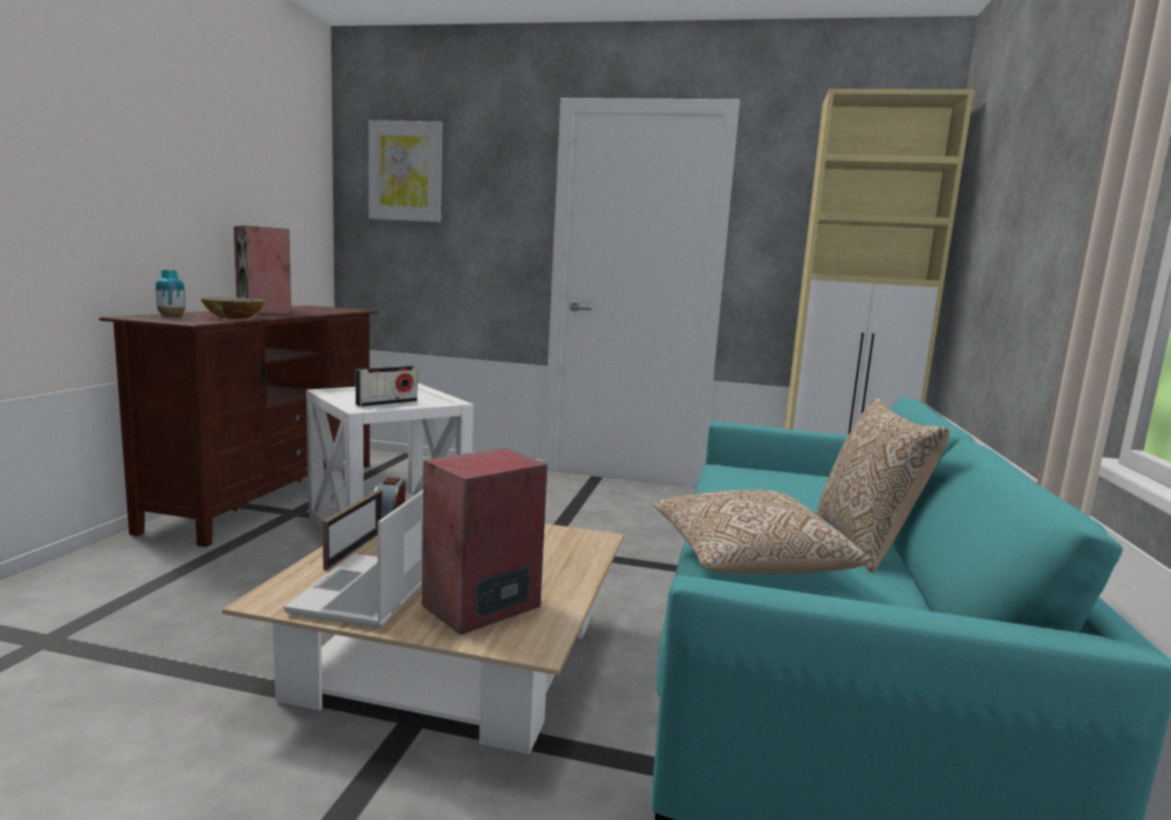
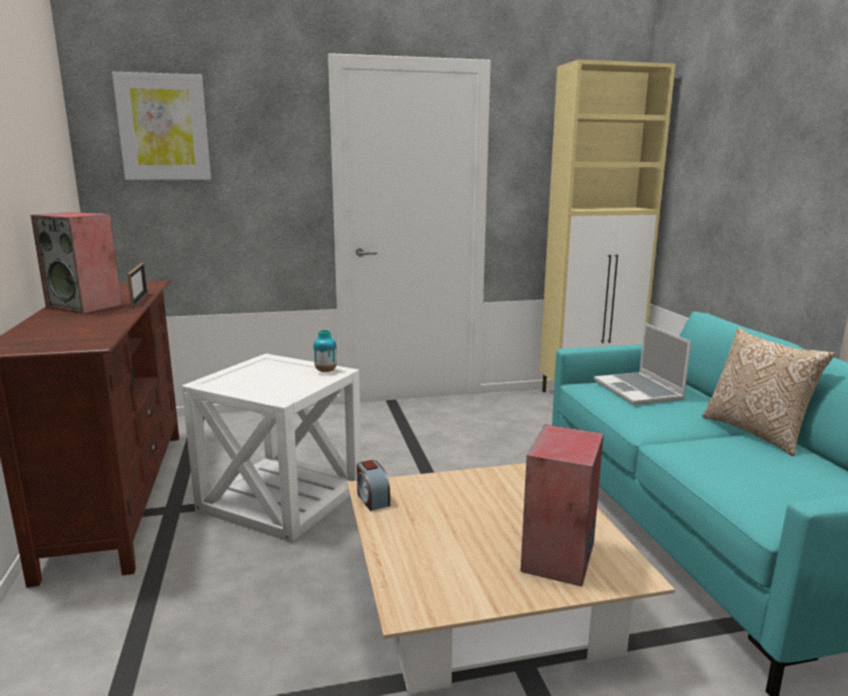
camera: 25 degrees left, 5 degrees up
(171, 316) = (35, 338): vase -> vase (325, 371)
(234, 318) = (99, 326): bowl -> none
(354, 549) = (394, 538): picture frame -> picture frame (139, 300)
(368, 594) = (470, 577): laptop -> laptop (639, 391)
(387, 403) = (290, 386): radio -> none
(747, 561) = (728, 469): pillow -> none

